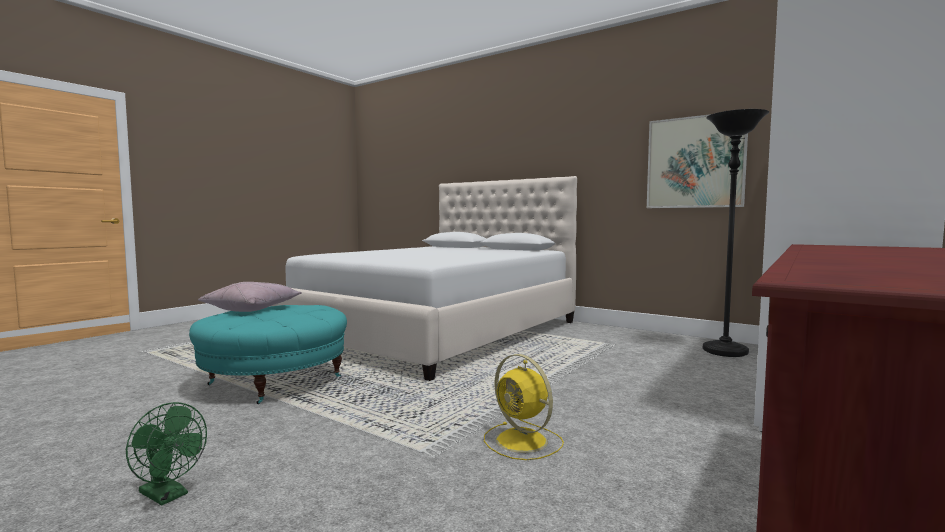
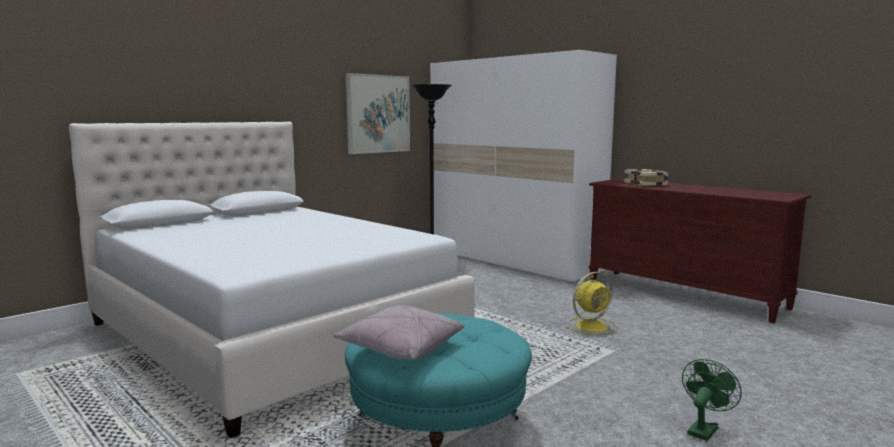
camera: 80 degrees left, 5 degrees up
(863, 250) = (646, 184): none -> book

